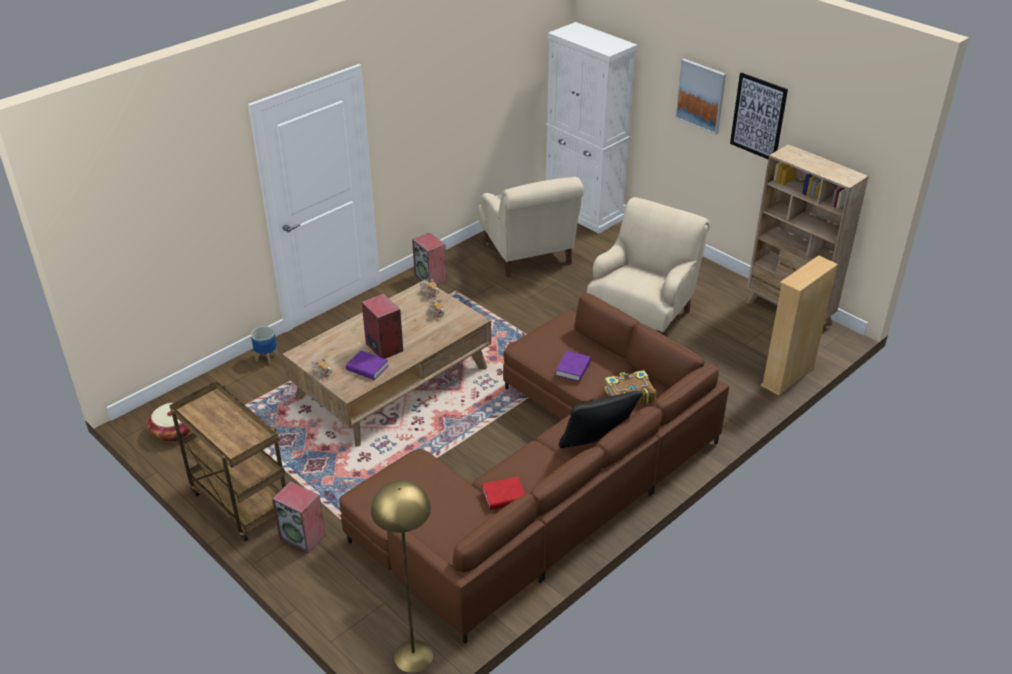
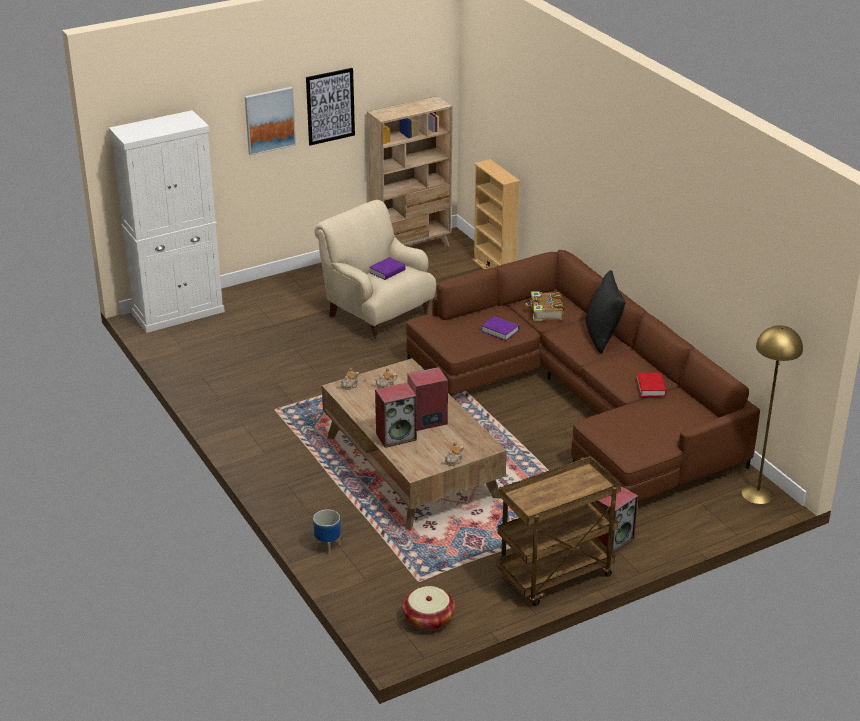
camera: 75 degrees left, 5 degrees down
(367, 368) = (457, 433): purple book -> purple book (387, 271)
(431, 278) = (241, 421): speaker -> speaker (396, 436)
(528, 255) = (236, 357): beige armchair -> none

